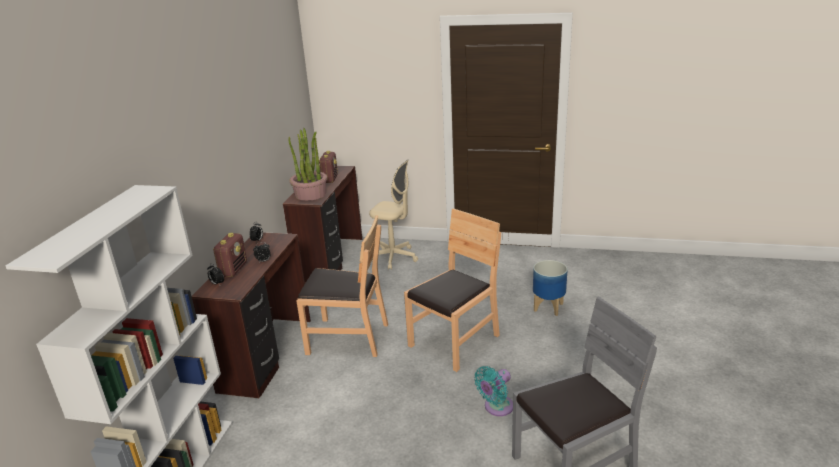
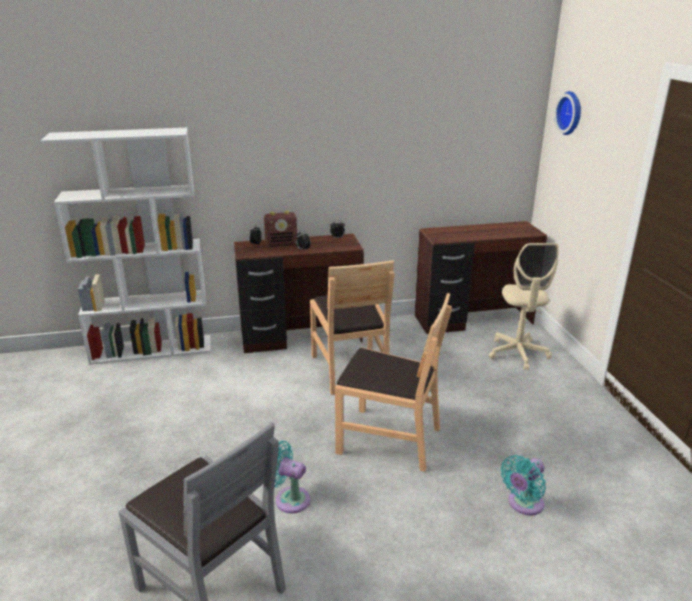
camera: 65 degrees right, 0 degrees up
(310, 194) = (450, 233): potted plant -> none
(330, 179) = (496, 232): radio -> none
(344, 67) = (571, 113): none -> wall clock
(548, 307) = (523, 504): planter -> turquoise fan

